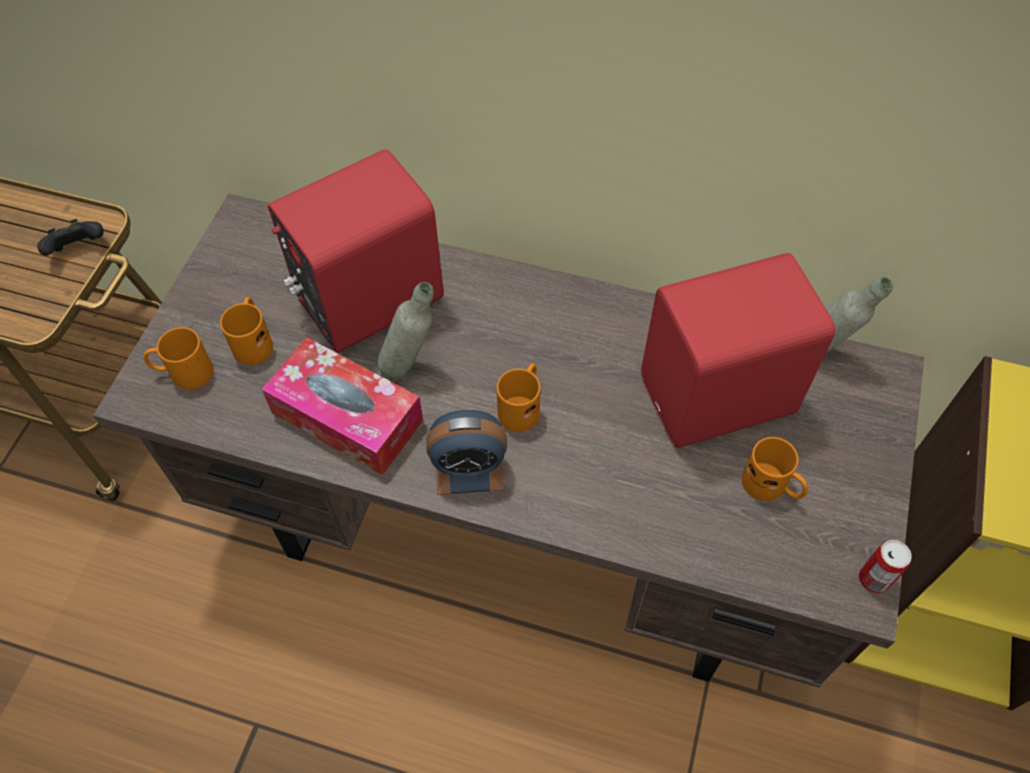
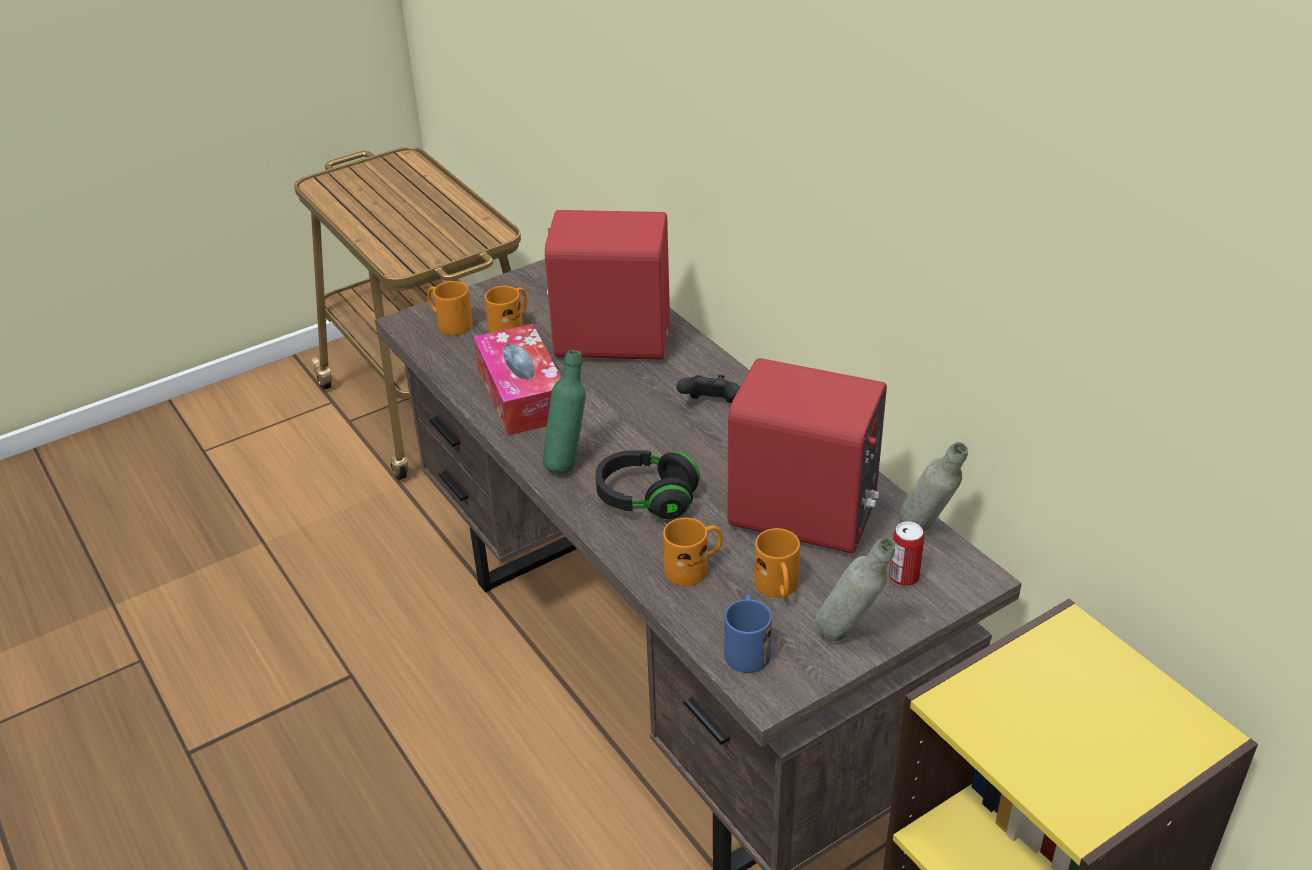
camera: 40 degrees right, 20 degrees down
(79, 249) = (469, 242): black game controller -> black game controller (711, 405)
(411, 367) = (595, 388): grey bottle -> grey bottle (849, 637)
(469, 468) = (568, 461): alarm clock -> green bottle
(522, 406) = (646, 447): orange mug -> orange mug (694, 567)
(579, 465) = (647, 499): none -> black headphones
(806, 566) = (746, 648): none -> blue mug
(874, 579) = (792, 686): can -> can (904, 577)

